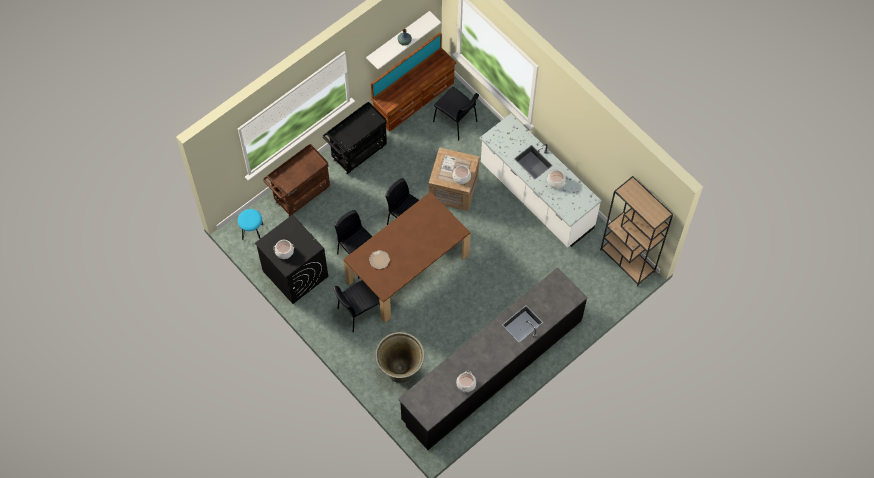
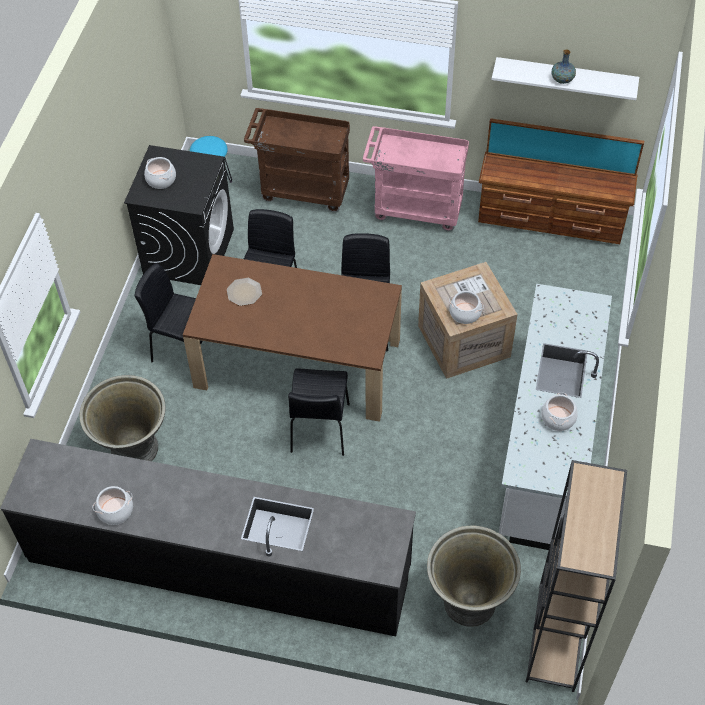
camera: 55 degrees right, 10 degrees down
(357, 155) = (413, 212): black cart -> pink cart
(456, 122) = (566, 283): black chair -> black chair (319, 430)
(586, 282) = (468, 602): none -> grey planter

